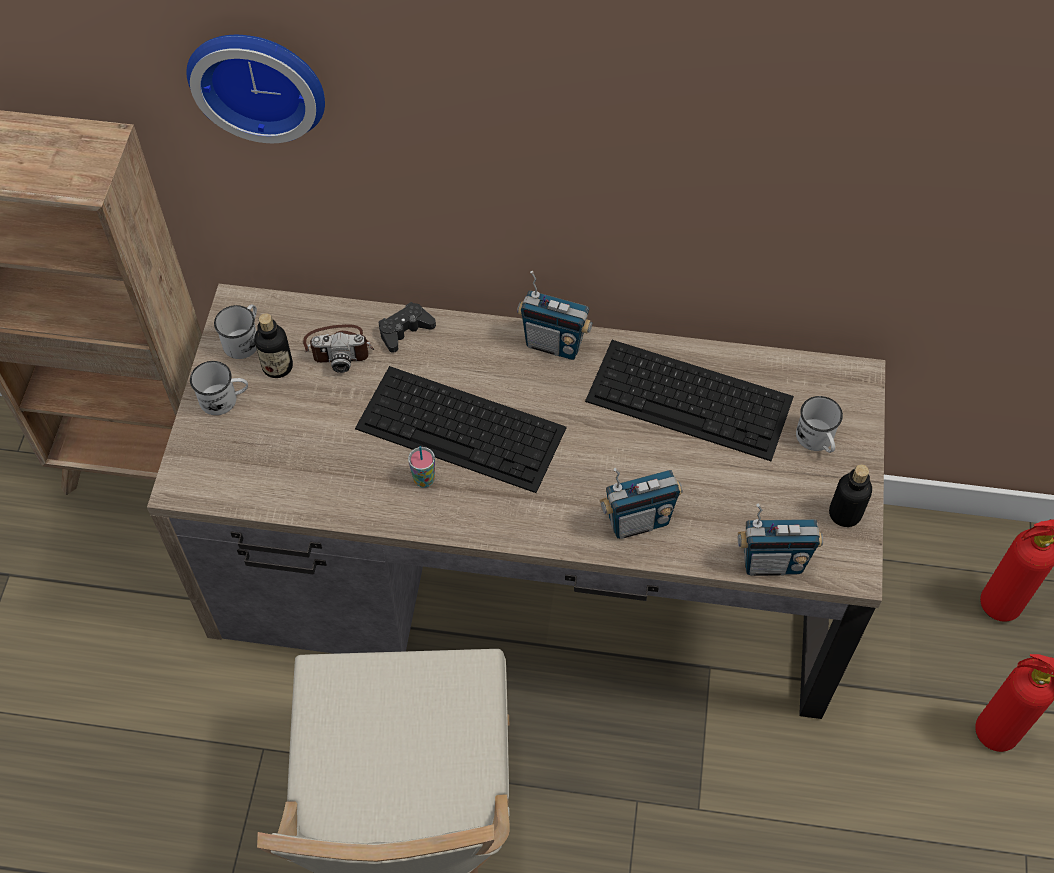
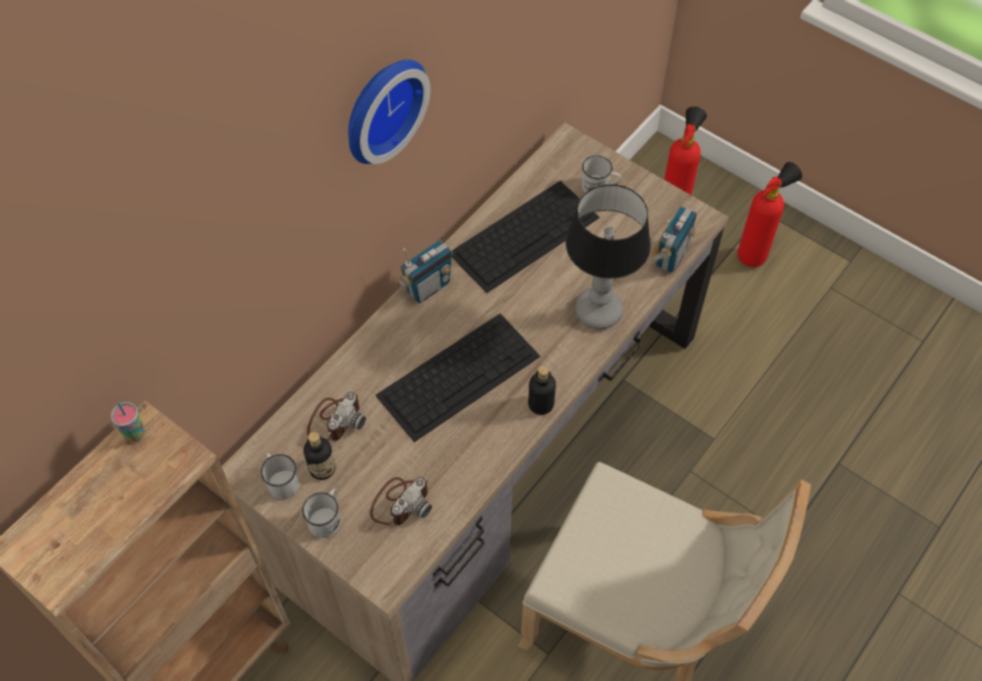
camera: 60 degrees left, 0 degrees up
(259, 79) = (207, 280): wall clock -> wall clock (380, 107)
(278, 453) = (400, 502): none -> camera
(405, 330) = (350, 371): black game controller -> none
(424, 480) = (486, 418): cup -> cup (135, 433)
(638, 521) = (597, 310): radio -> table lamp
(844, 513) = (659, 201): bottle -> bottle (541, 404)

